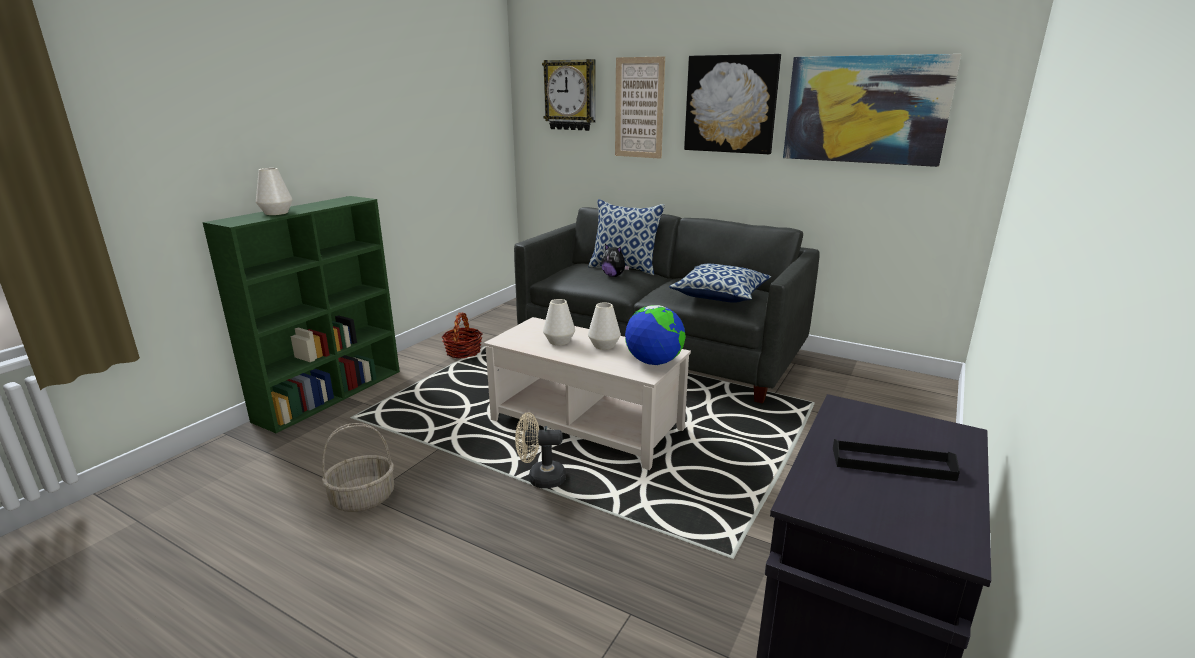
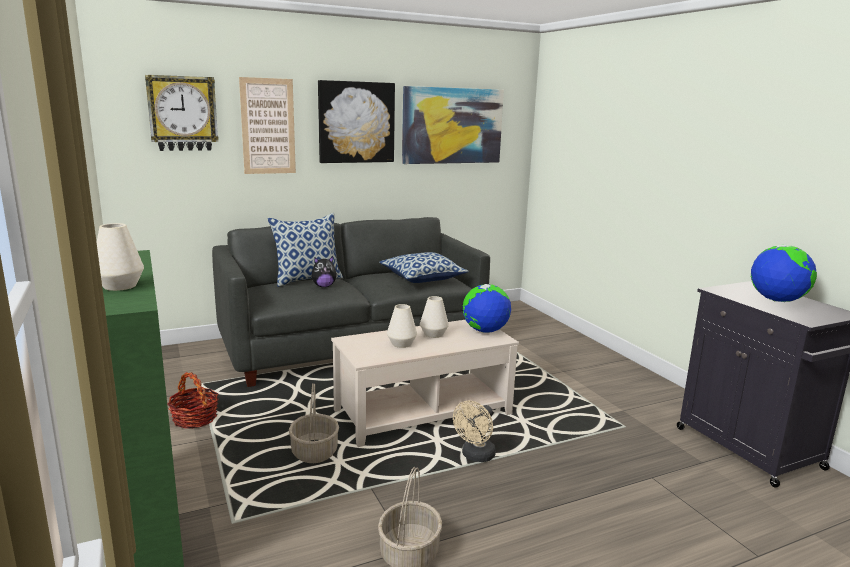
camera: 55 degrees left, 5 degrees down
(466, 407) = (314, 452): none -> basket
(892, 464) = (777, 300): black tray -> globe

